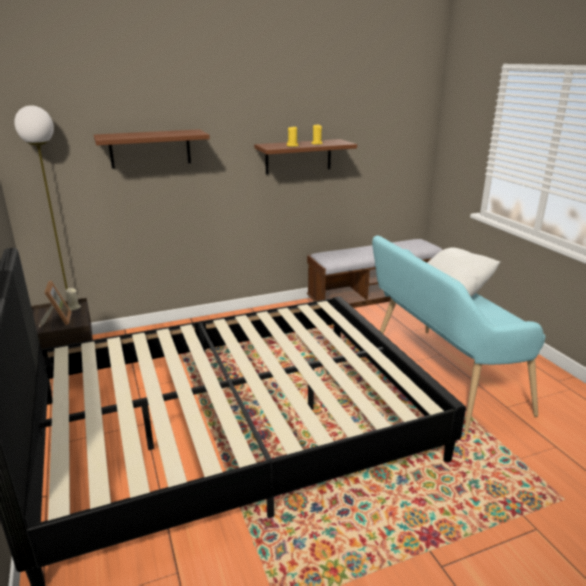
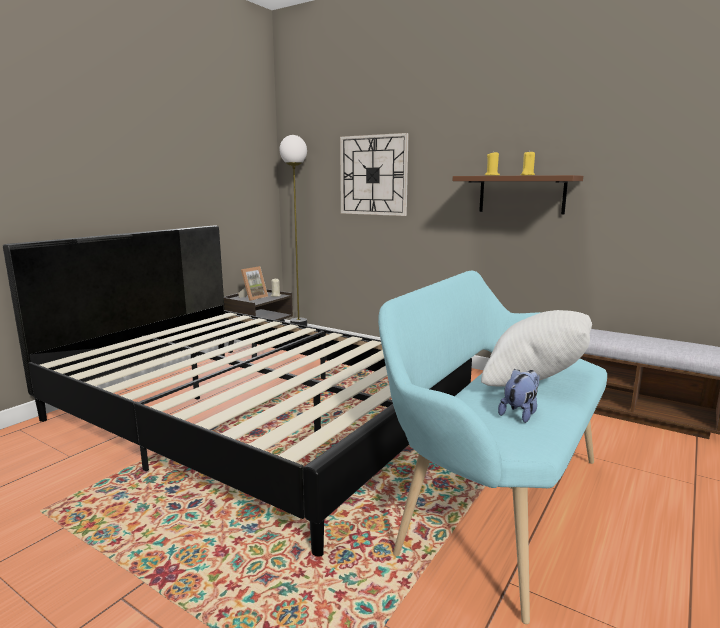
camera: 55 degrees right, 10 degrees down
(150, 148) = (373, 175): brown shelf -> wall clock
(492, 317) = (520, 413): none -> plush toy

